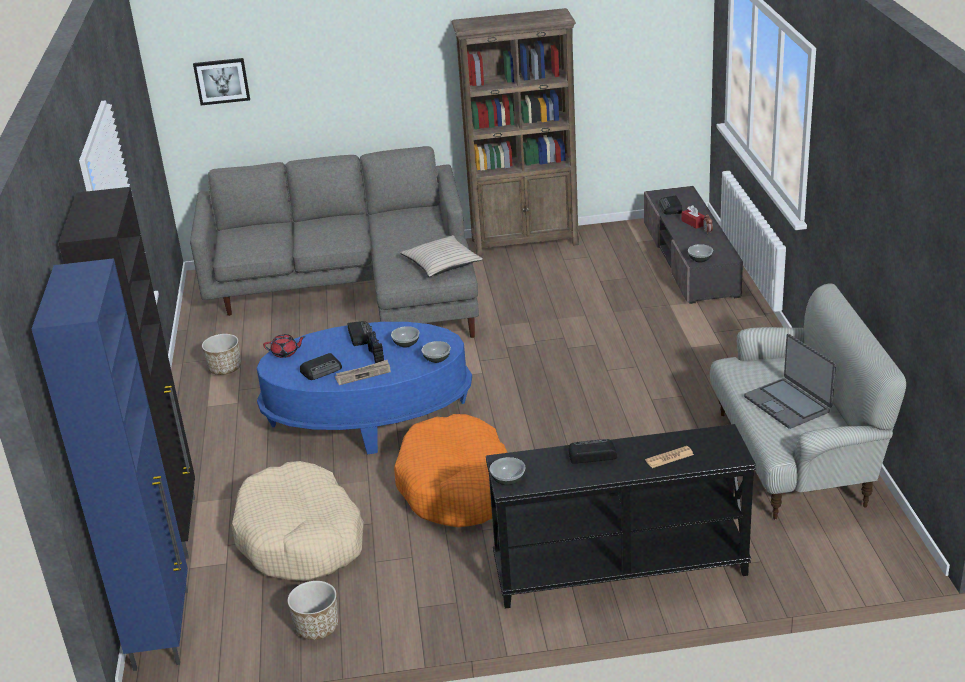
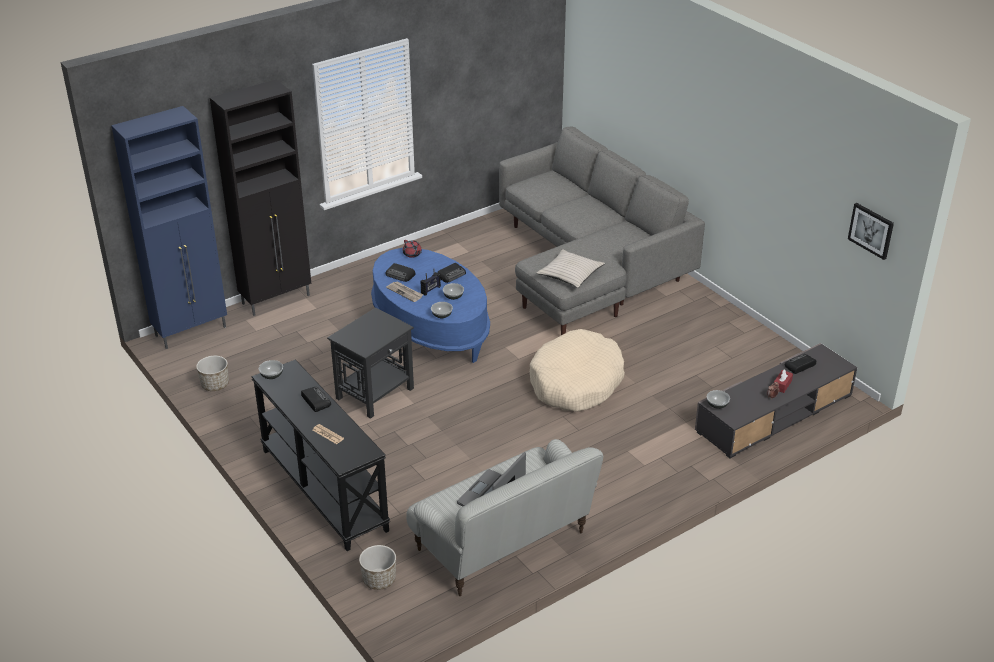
camera: 60 degrees right, 5 degrees up
(222, 81) = (598, 69): picture -> picture (871, 230)
(225, 368) = (450, 251): planter -> planter (379, 579)
(301, 538) = (291, 349): beige dog bed -> beige dog bed (576, 383)
(458, 487) = (375, 393): orange dog bed -> black side table
(525, 242) = (728, 318): brown bookcase -> none

